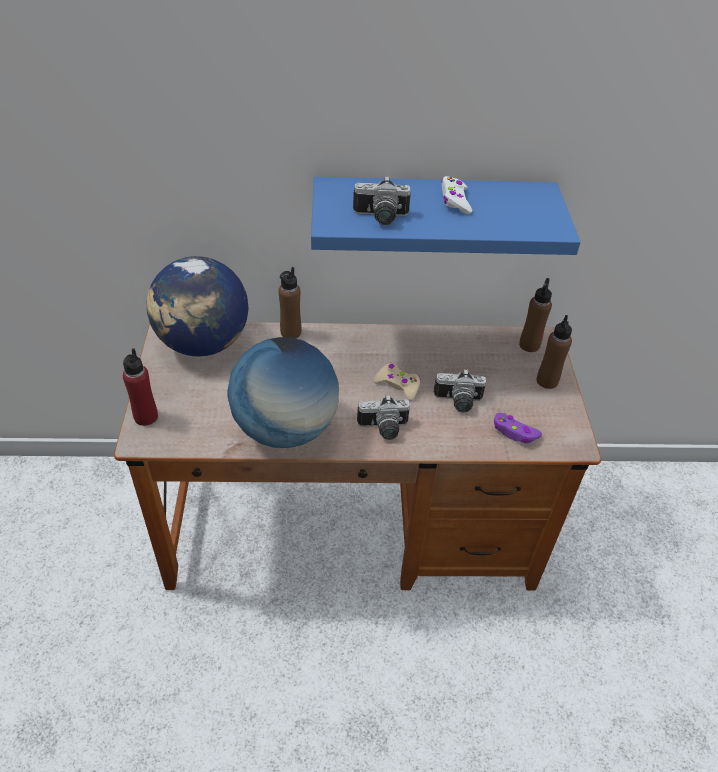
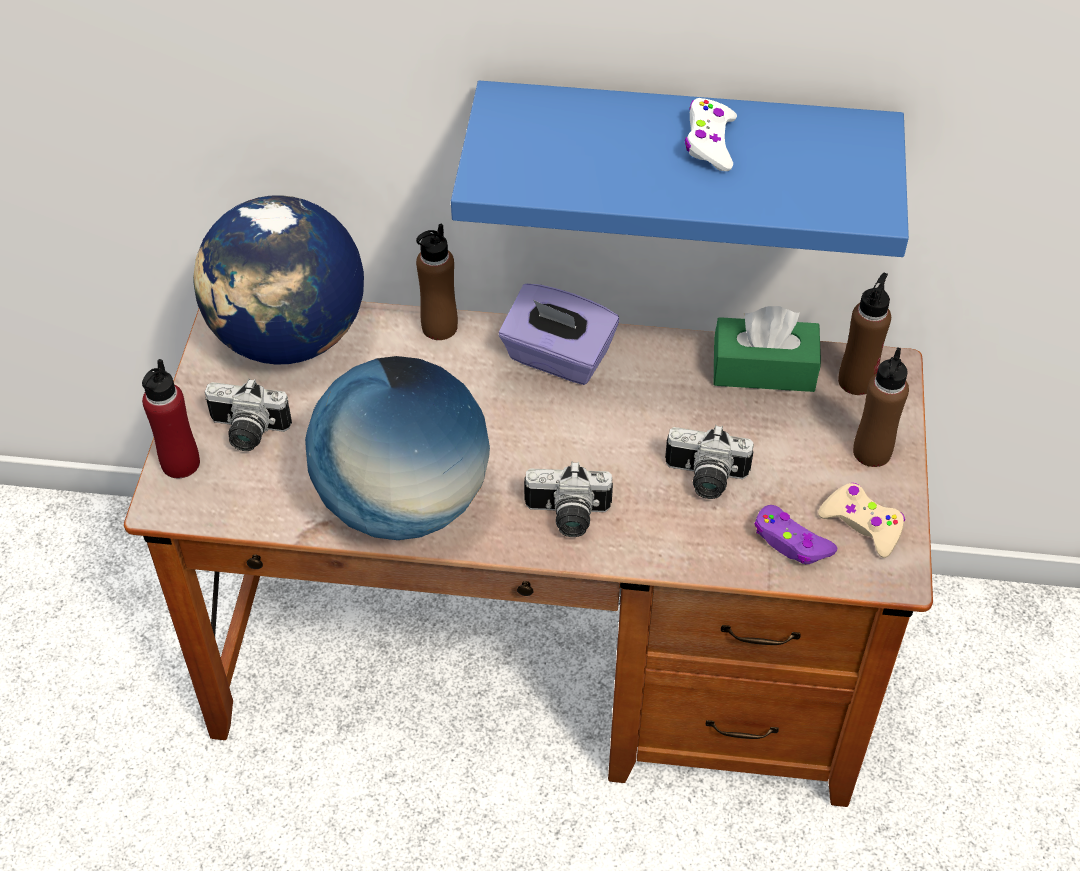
camera: 10 degrees right, 5 degrees up
(361, 344) = (557, 358): none -> purple tissue box
(380, 218) = (573, 171): camera -> camera (247, 433)
(397, 385) = (606, 439): beige game controller -> beige game controller (862, 524)
(477, 342) = (763, 369): none -> green tissue box

